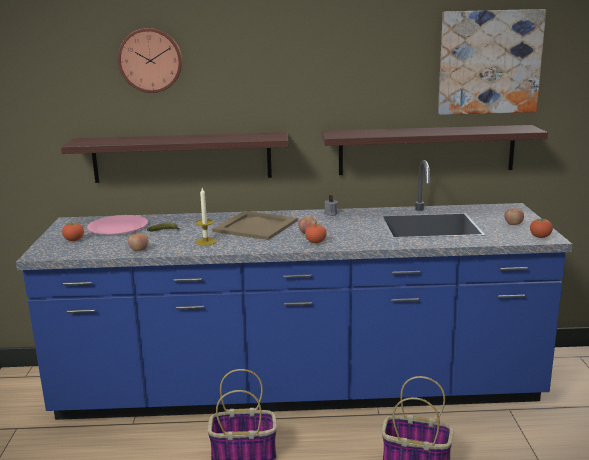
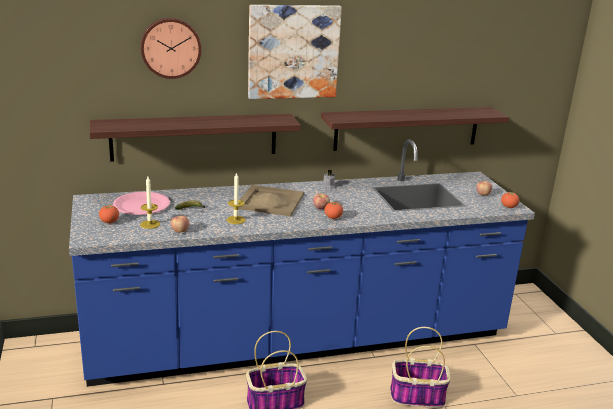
camera: 15 degrees left, 5 degrees up
(113, 243) = (150, 224): none -> candle
(489, 62) = (462, 55): picture -> picture (293, 51)

